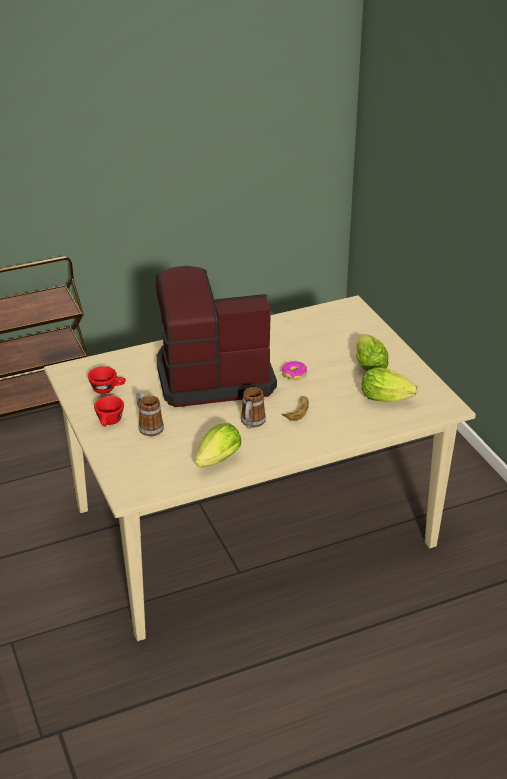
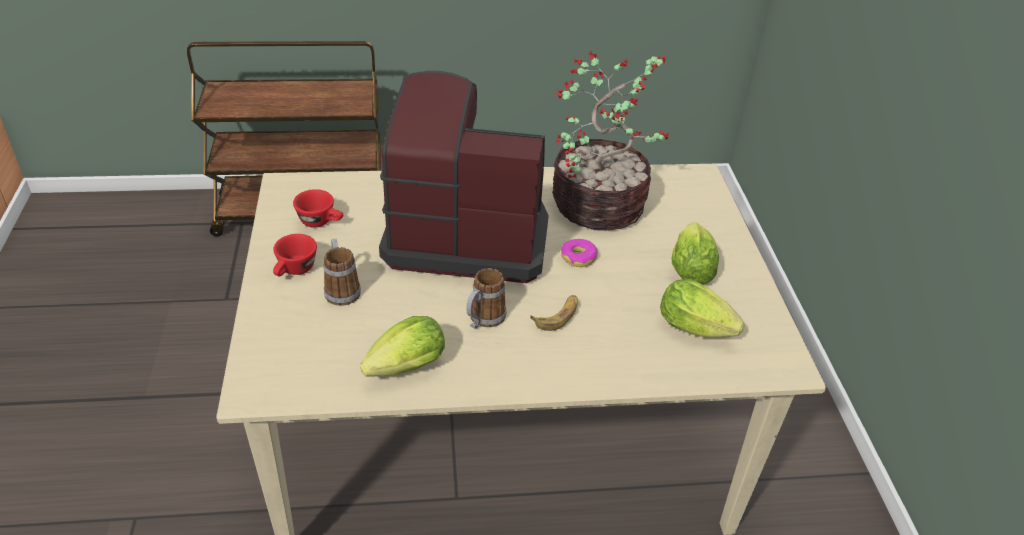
camera: 15 degrees right, 5 degrees up
(293, 338) = (600, 205): none -> potted plant

